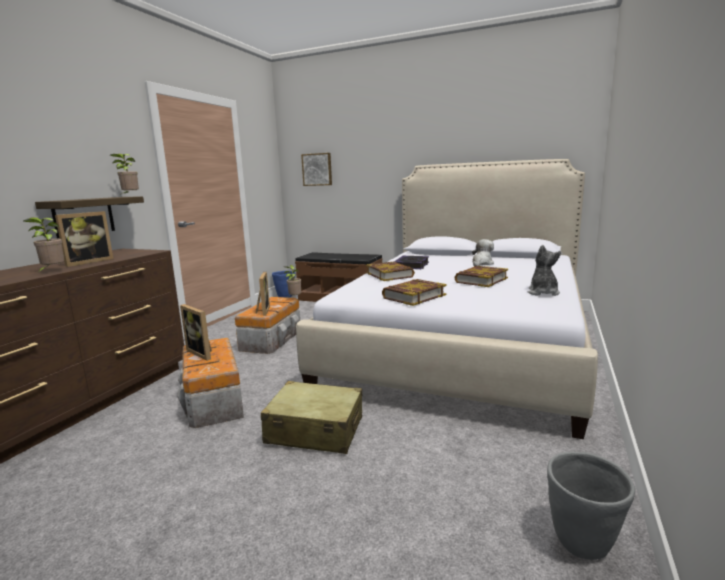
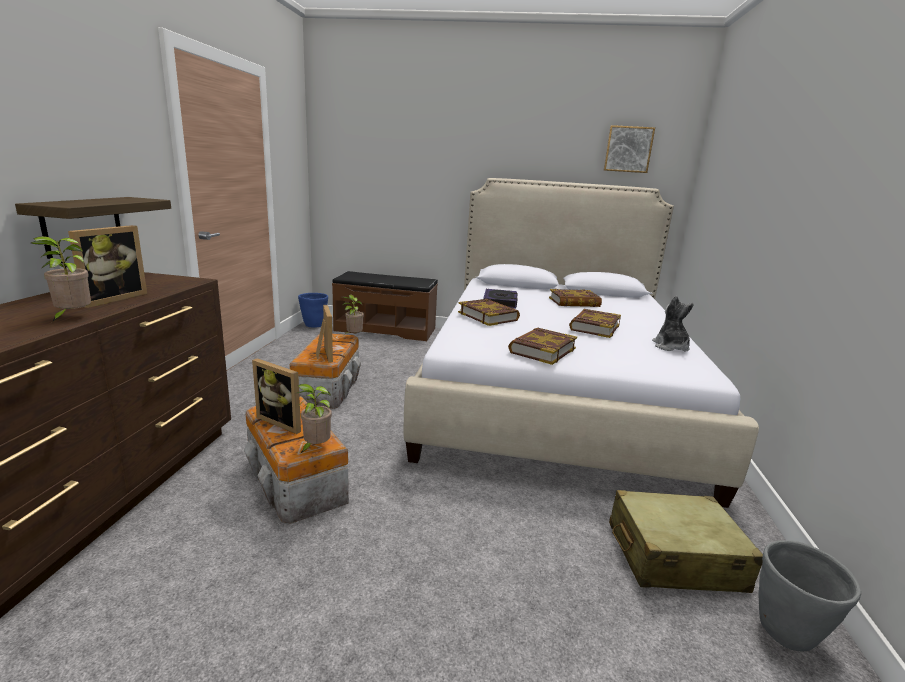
camera: 15 degrees left, 5 degrees up
(129, 196) = (149, 198): potted plant -> potted plant (315, 447)
(315, 430) = (447, 516): beige suitcase -> beige suitcase (673, 557)
(317, 169) = (360, 168): picture -> picture (628, 149)
(481, 263) = (574, 302): plush toy -> book

